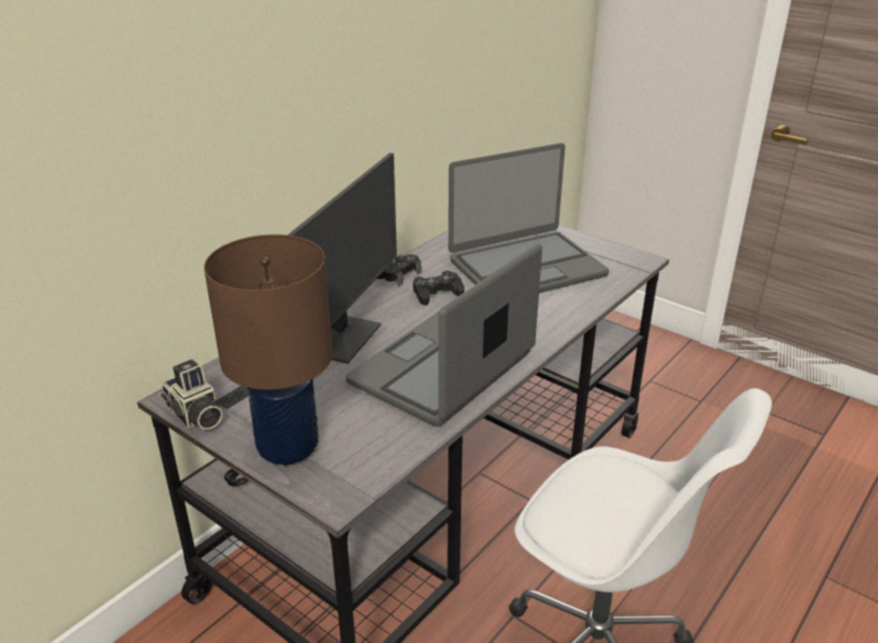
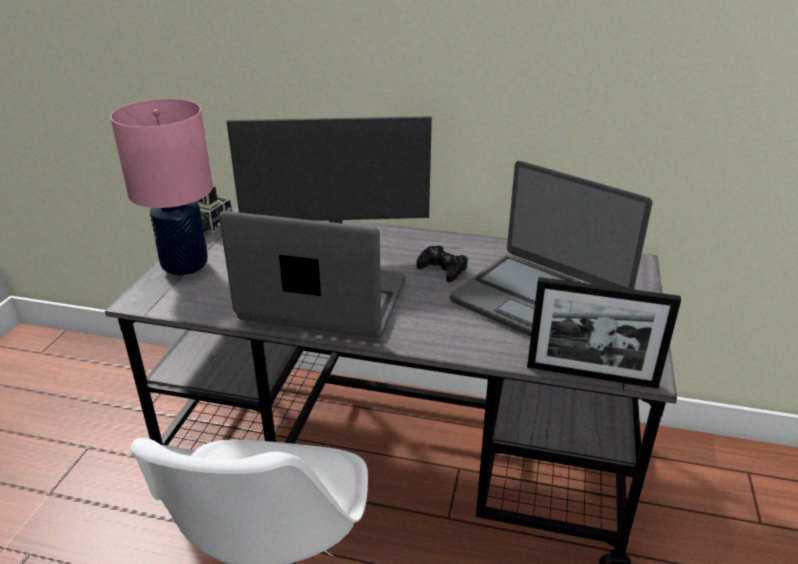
camera: 65 degrees right, 0 degrees up
(287, 450) = (185, 267): brown table lamp -> pink table lamp
(398, 275) = (456, 244): black game controller -> none
(631, 278) = (591, 375): none -> picture frame

